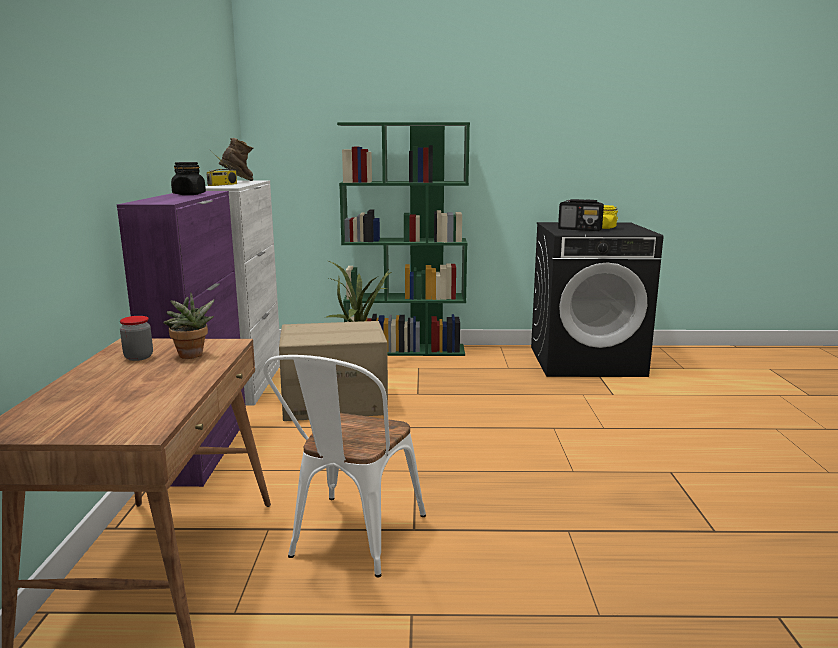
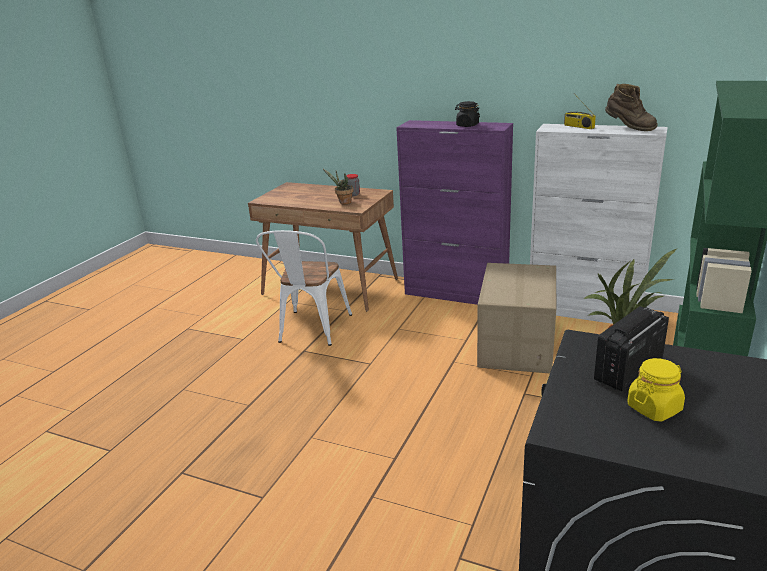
camera: 115 degrees right, 10 degrees up
(351, 540) = (311, 331): white chair -> white chair turned 120 degrees counterclockwise

